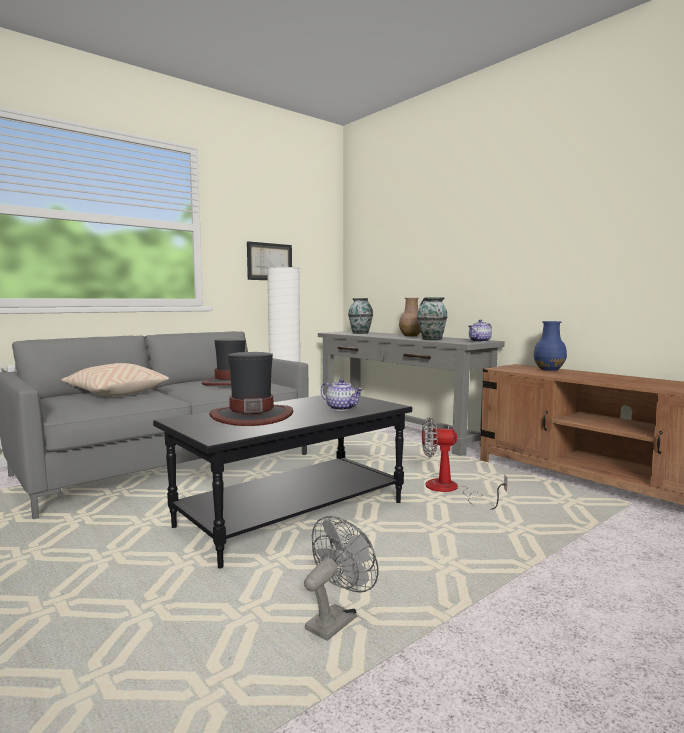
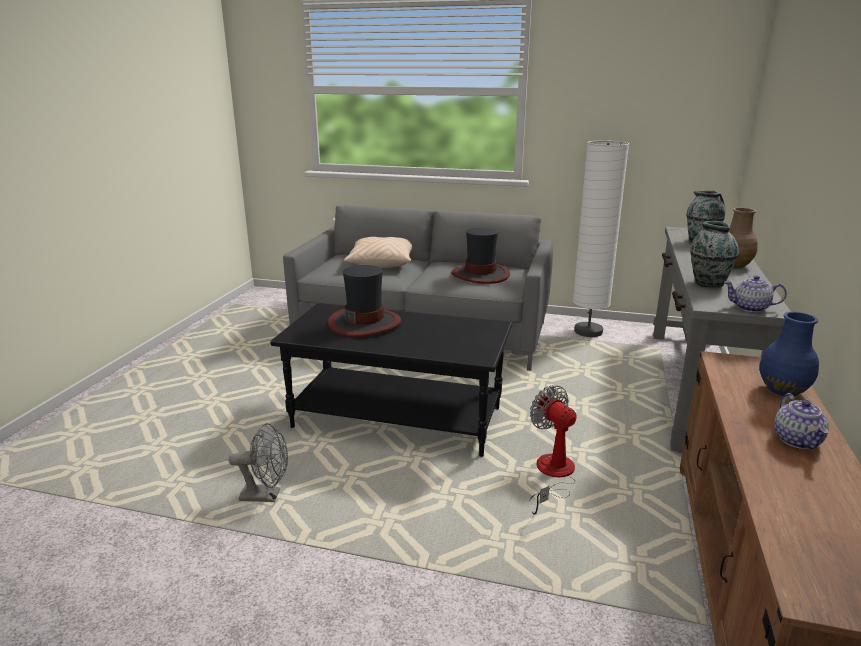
camera: 55 degrees right, 15 degrees up
(269, 262) = (617, 128): picture -> none
(342, 408) = (438, 342): teapot -> teapot (798, 440)

